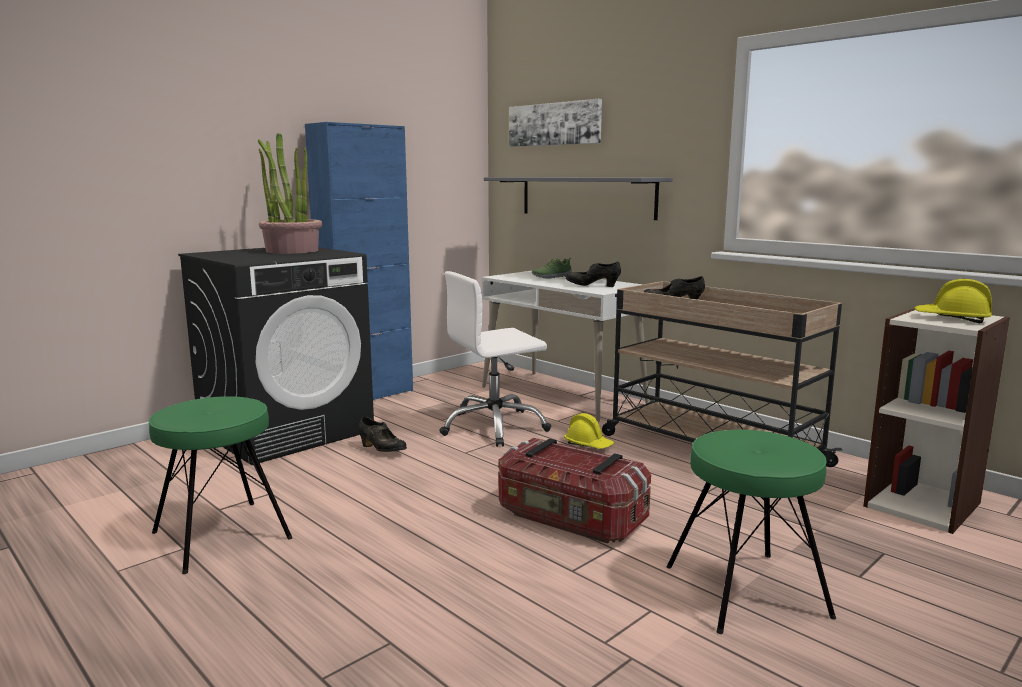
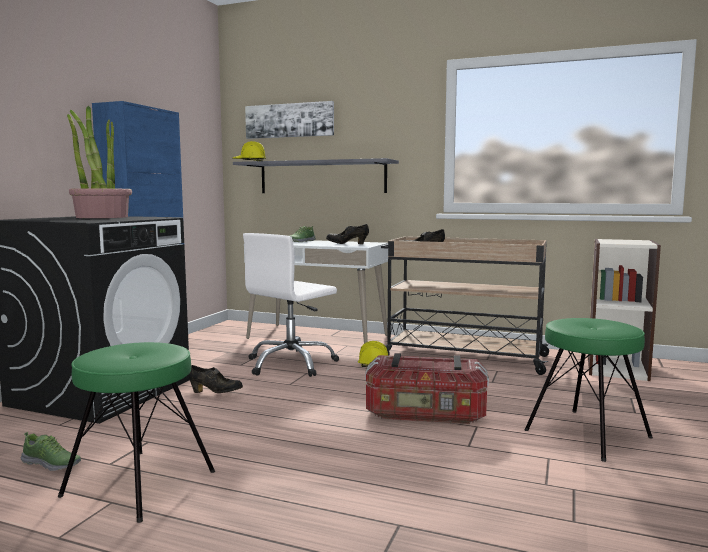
camera: 25 degrees left, 5 degrees down
(178, 499) = (52, 464): none -> shoe
(952, 318) = (629, 241): yellow hard hat -> yellow hard hat (249, 162)

